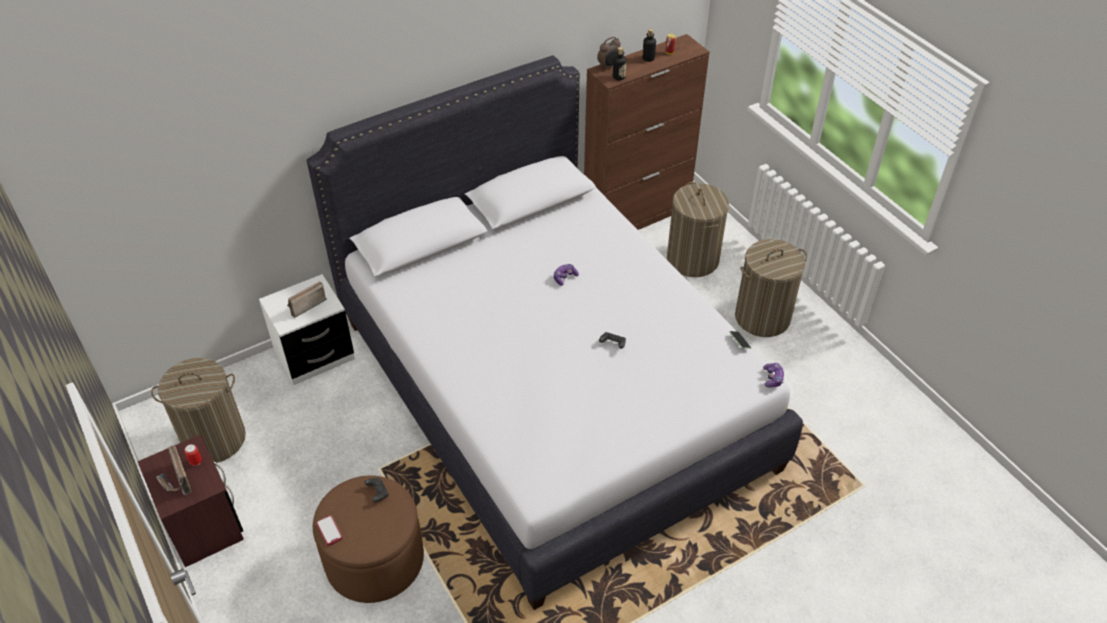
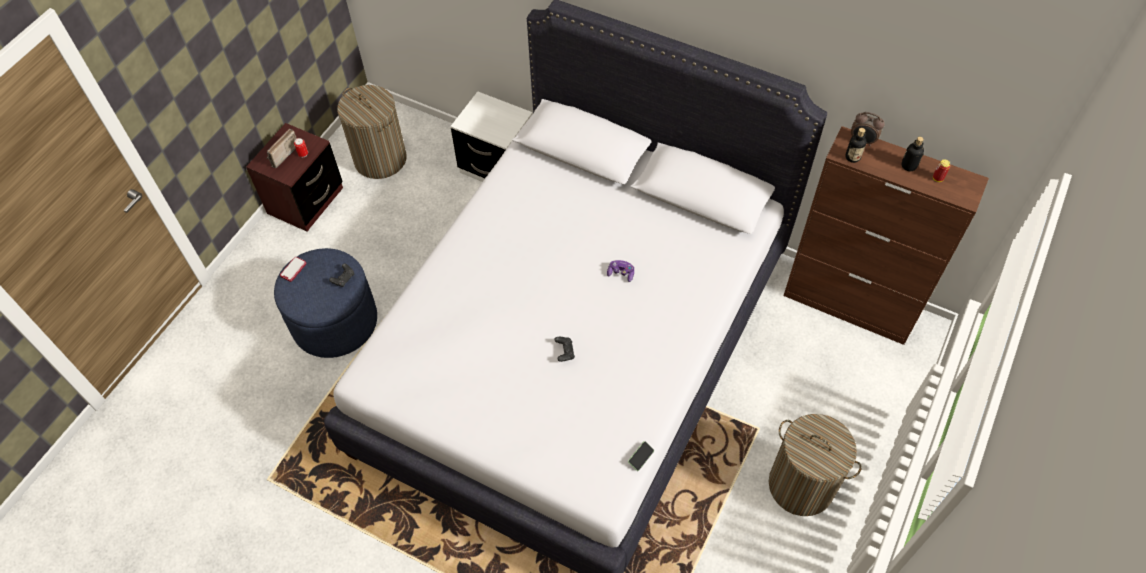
camera: 60 degrees right, 10 degrees up
(305, 305) = (491, 122): radio -> none
(375, 559) = (335, 322): brown ottoman -> blue ottoman
(693, 259) = (831, 383): laundry basket -> none
(772, 378) = (612, 509): game controller -> none

